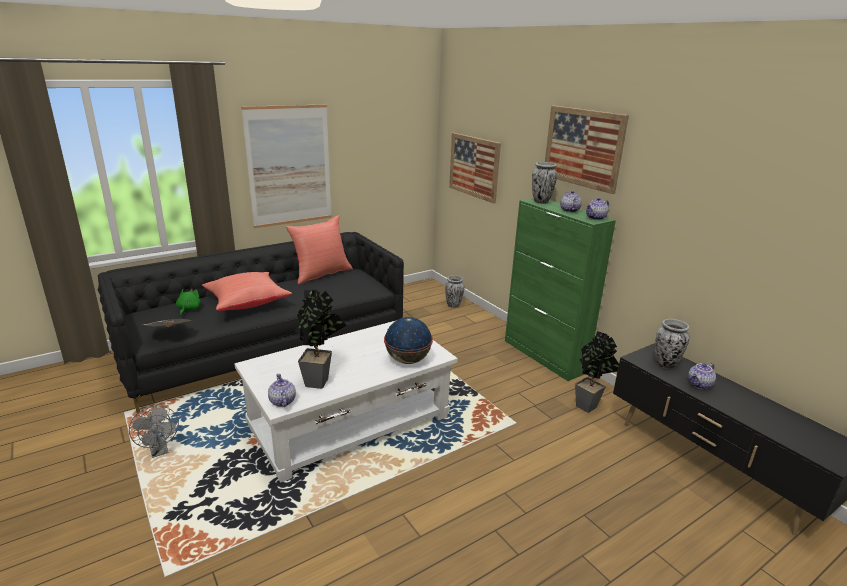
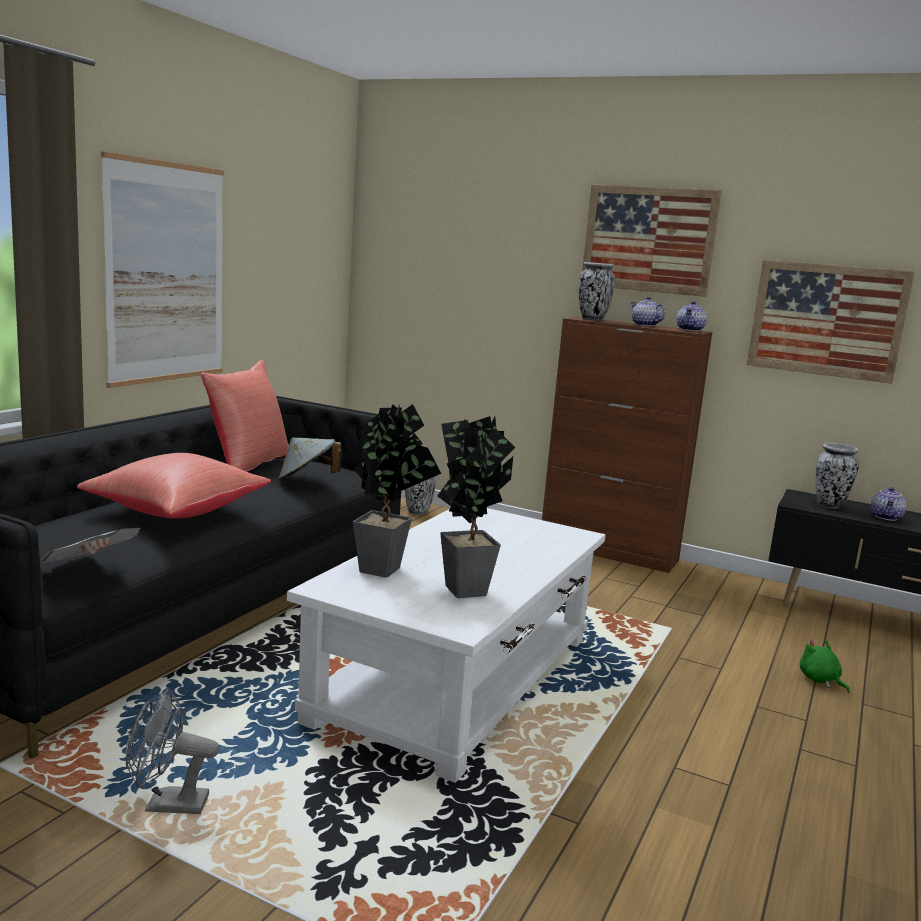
camera: 30 degrees left, 10 degrees down
(160, 451) = (167, 805): grey fan -> grey fan turned 150 degrees clockwise
(188, 309) = (72, 533): green plush toy -> green plush toy (820, 680)
(282, 401) = (453, 621): teapot -> none
(335, 290) = (307, 480): none -> grey hat
(408, 360) = (548, 545): globe -> none
(474, 166) = (437, 287): picture -> picture (826, 320)
(544, 356) = (609, 552): green cabinet -> brown cabinet
(589, 406) = (725, 593): potted plant -> potted plant (386, 568)

